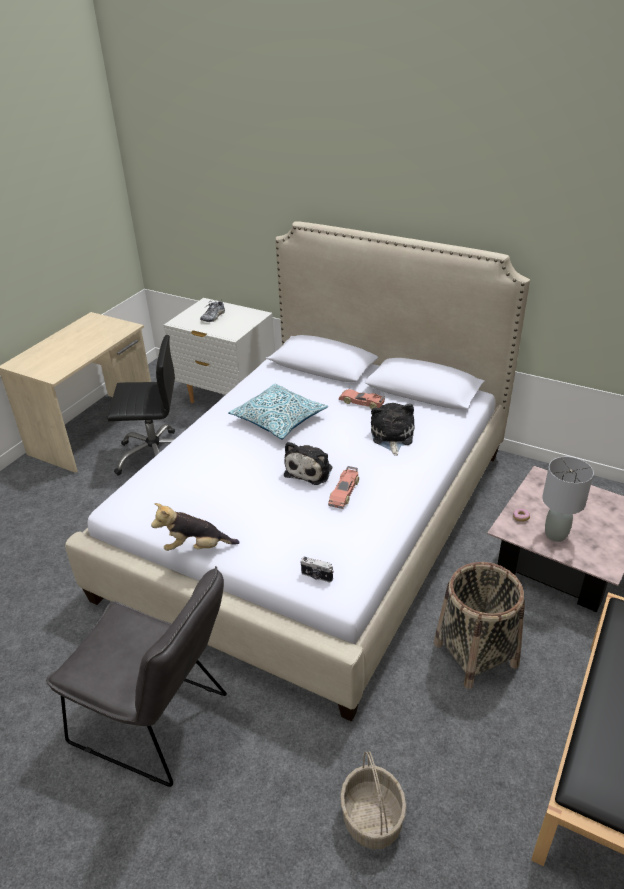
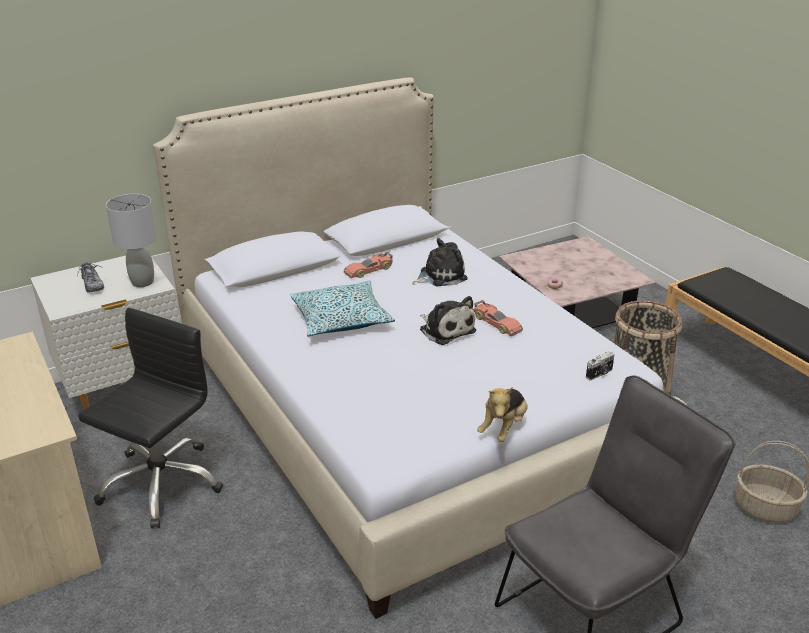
camera: 60 degrees left, 5 degrees down
(392, 437) = (440, 275): plush toy -> plush toy turned 120 degrees clockwise
(555, 535) = (586, 281): grey table lamp -> grey table lamp (142, 282)

